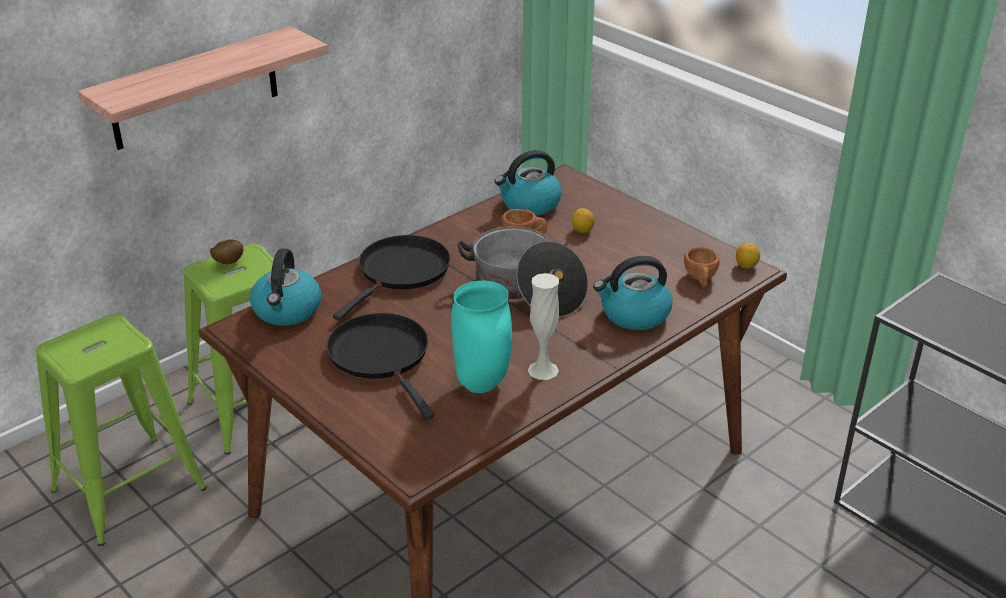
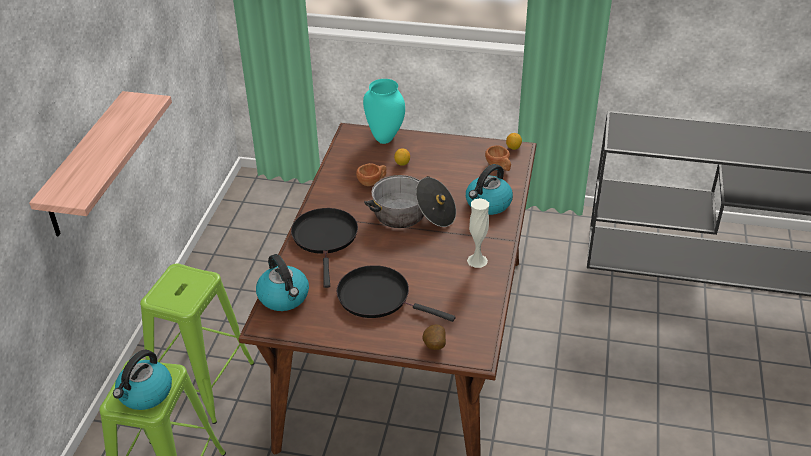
camera: 35 degrees left, 5 degrees up
(227, 263) = (169, 286): potato -> potato (434, 346)
(483, 385) = (455, 285): turquoise vase -> turquoise vase (385, 138)
(529, 204) = (352, 159): kettle -> kettle (145, 394)

